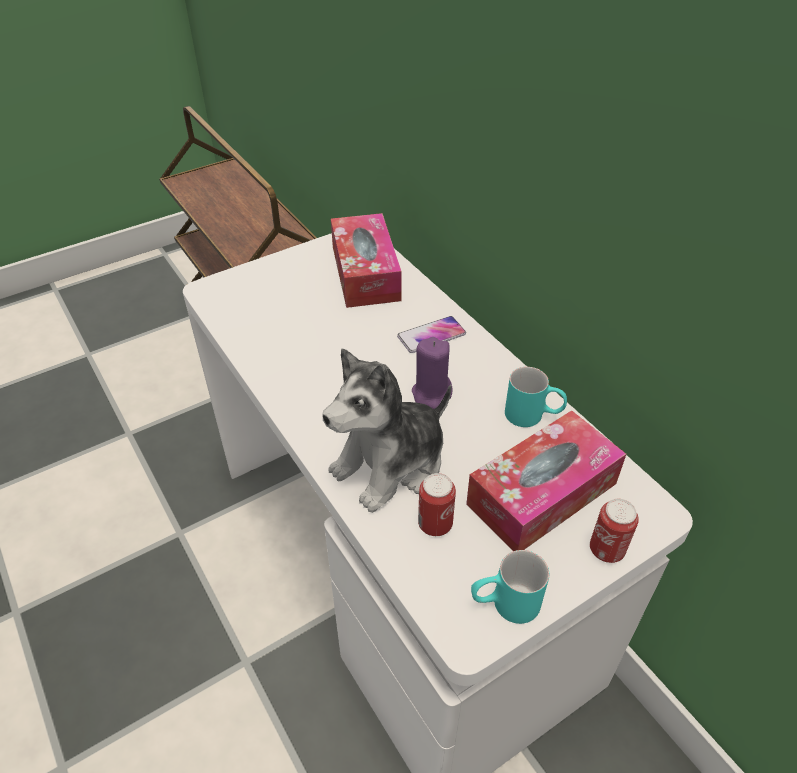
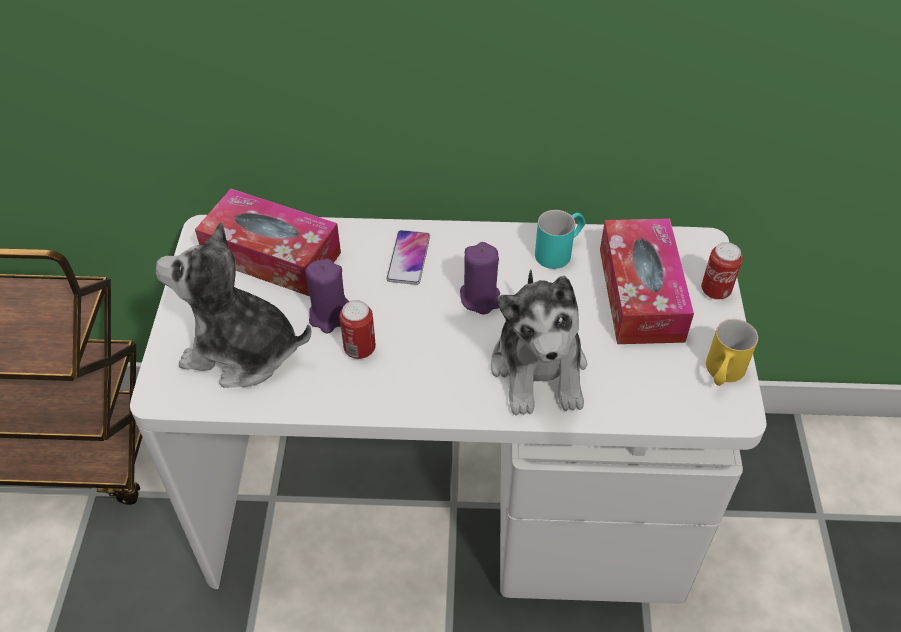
camera: 55 degrees left, 5 degrees up
(269, 303) = (241, 351): none -> plush toy
(338, 325) = (330, 315): none -> purple candle
(435, 524) = (623, 374): can -> can (359, 349)
(504, 604) = (722, 374): turquoise mug -> yellow mug

